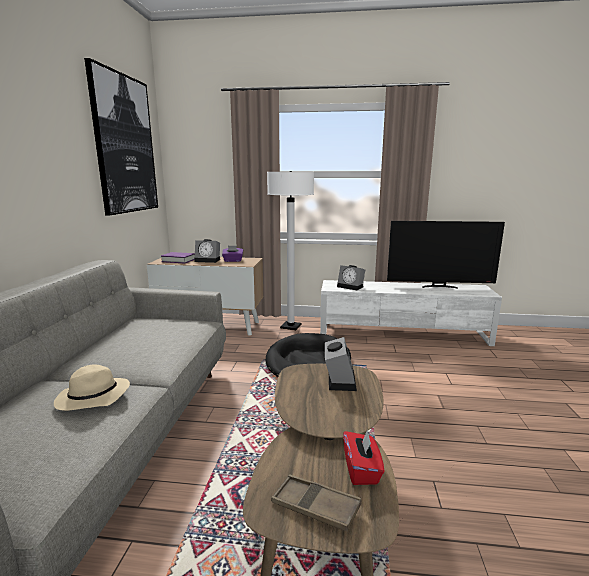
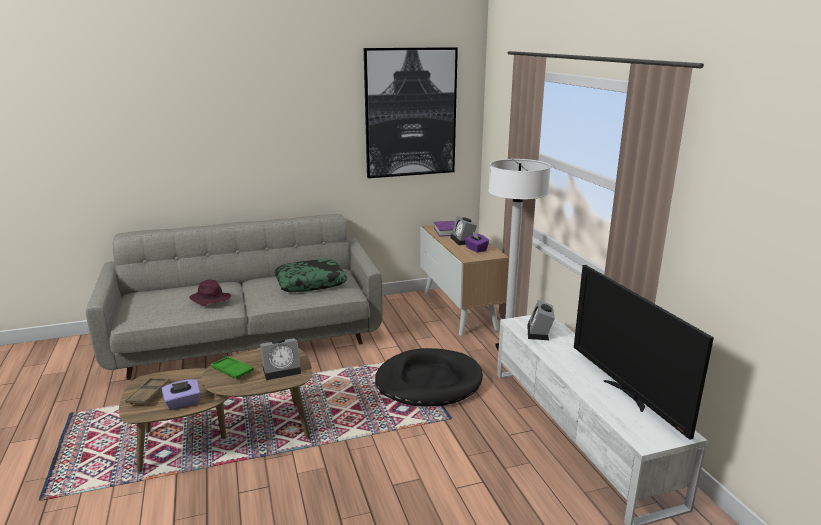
camera: 65 degrees right, 5 degrees up
(92, 398) = (210, 299): beige hat -> purple hat
(151, 333) = (310, 283): none -> pillow
(319, 410) = (232, 371): none -> green tray
(361, 470) = (183, 403): red tissue box -> purple tissue box

